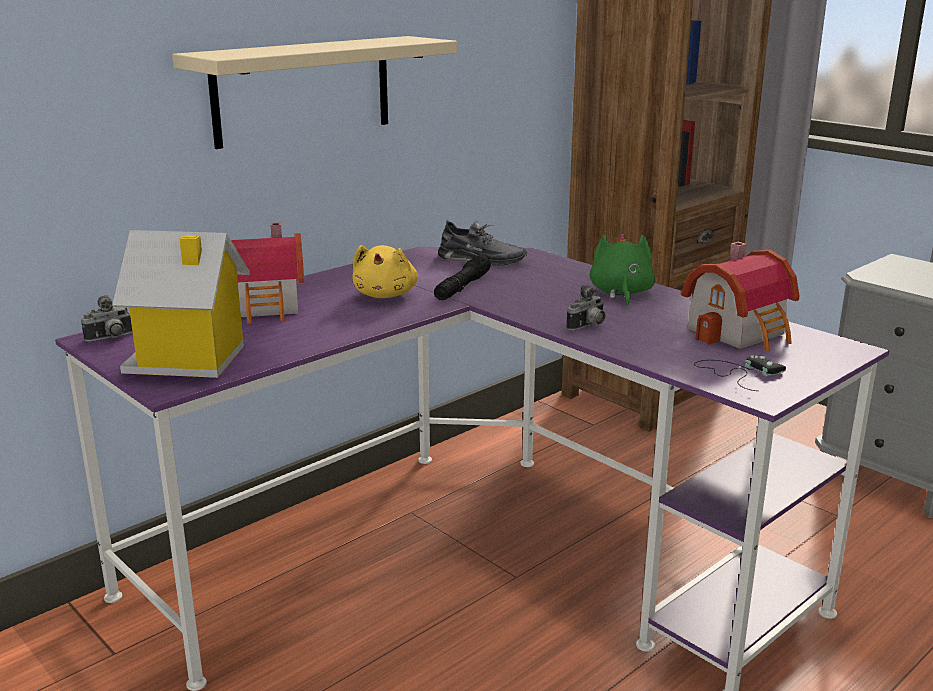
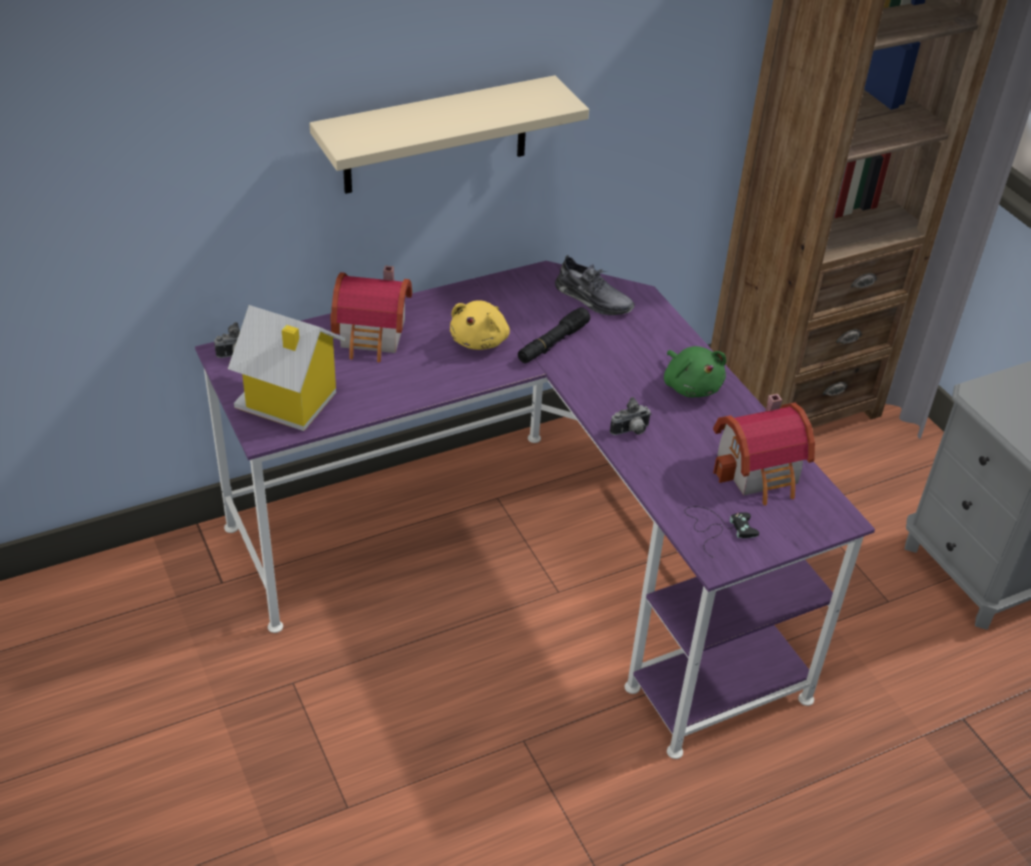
camera: 15 degrees right, 20 degrees up
(620, 293) = (691, 386): green plush toy -> green plush toy turned 135 degrees clockwise

